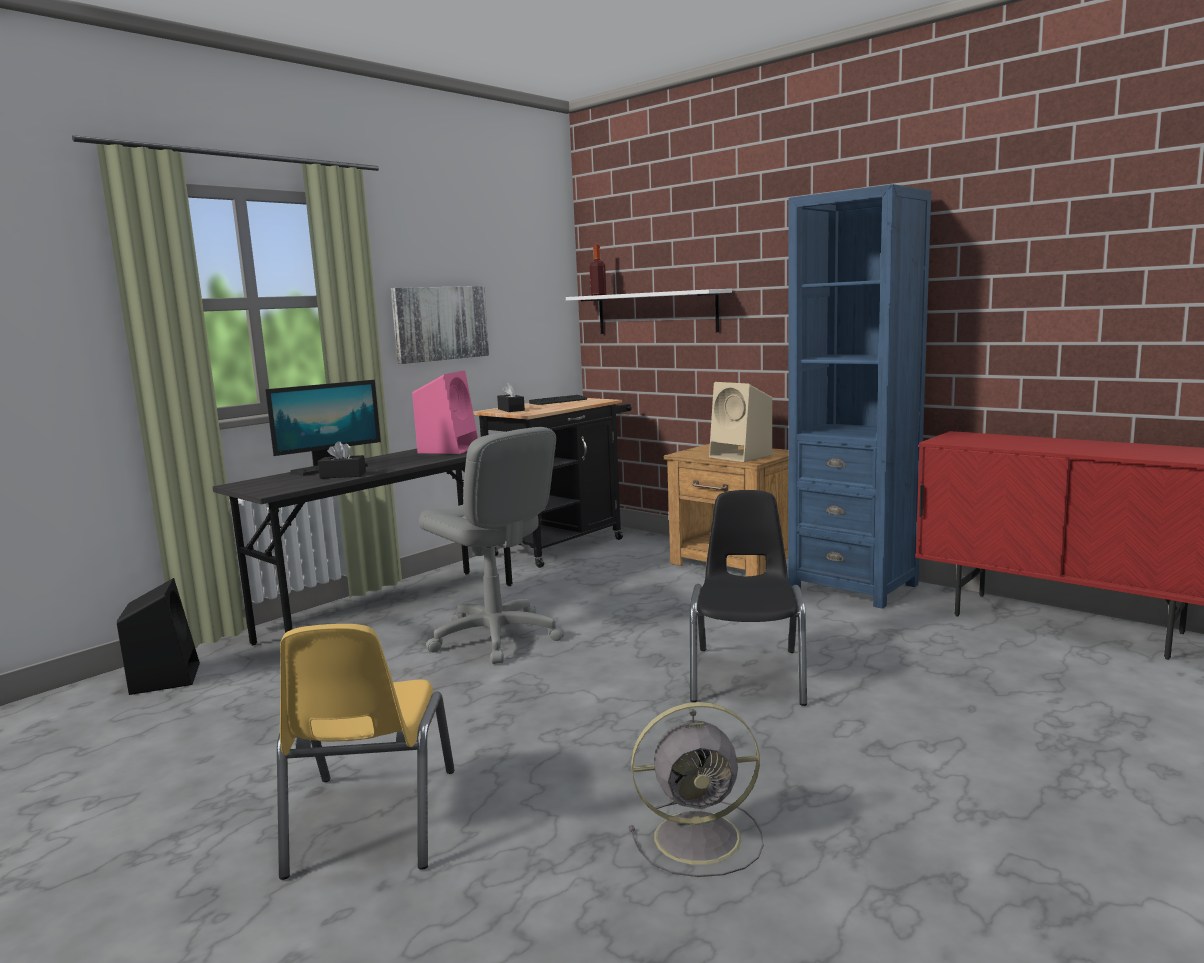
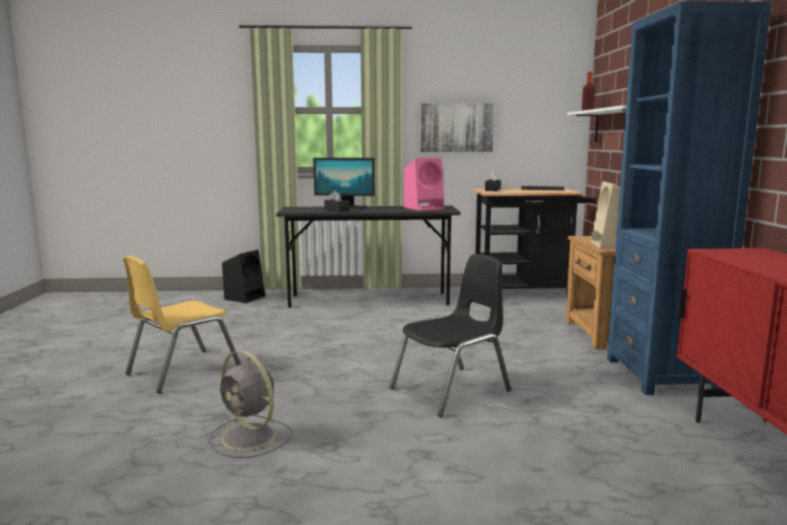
camera: 45 degrees right, 0 degrees up
(495, 637) = (382, 325): grey office chair -> none

